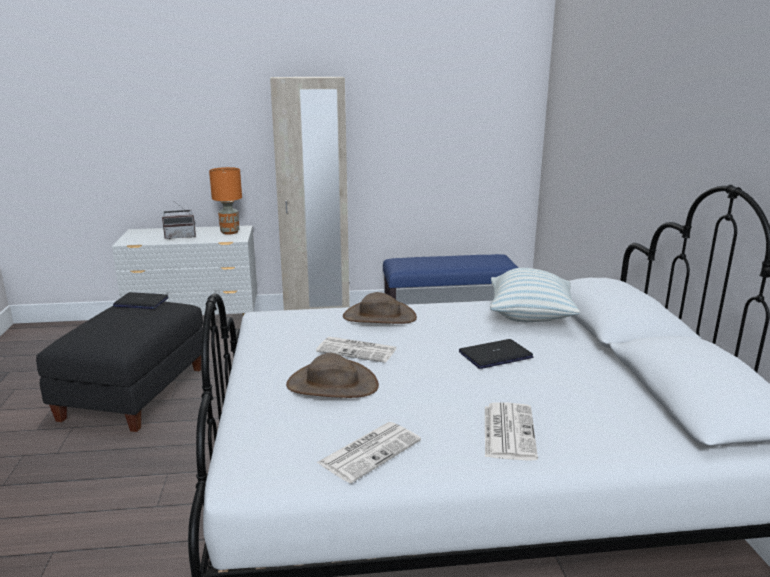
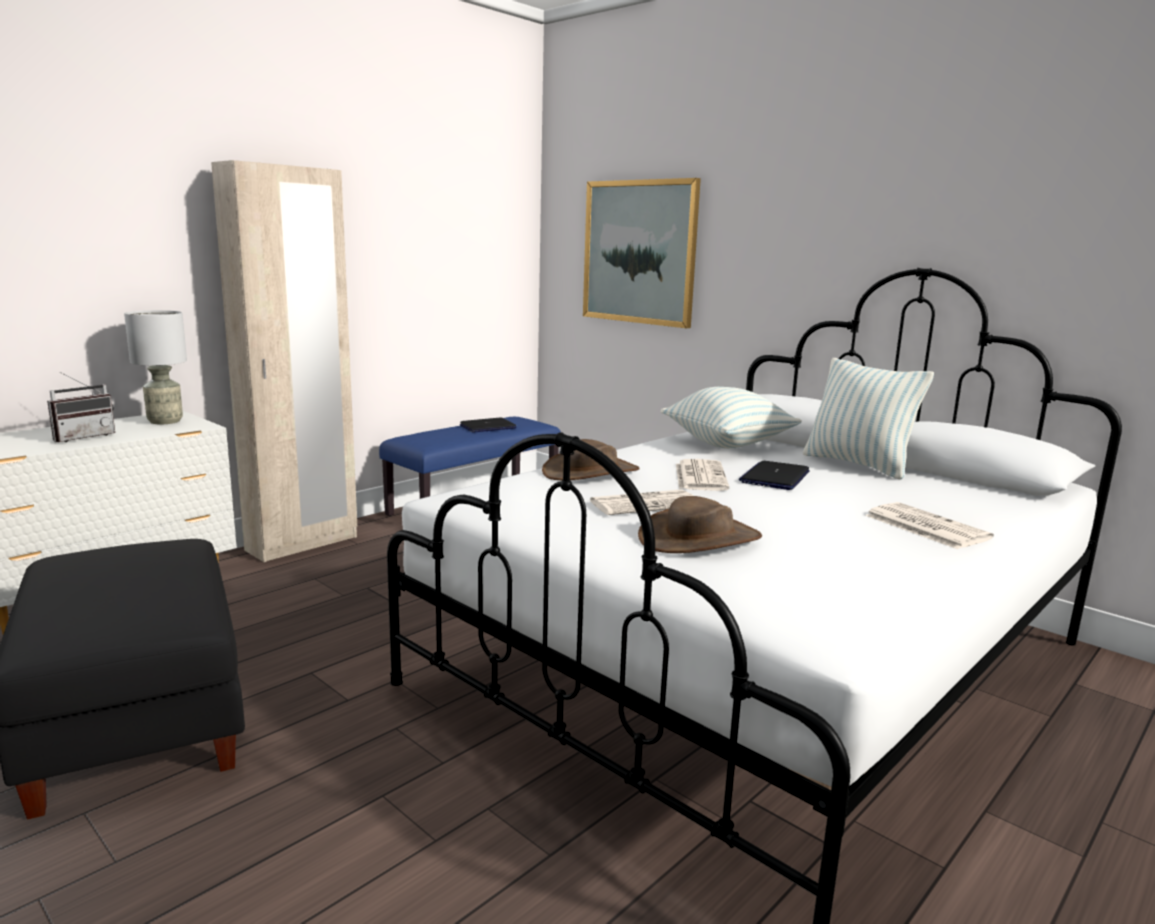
camera: 40 degrees left, 5 degrees down
(140, 302) = (100, 551): laptop -> laptop (488, 427)
(230, 232) = (166, 421): orange table lamp -> grey table lamp
(370, 451) = (873, 577): newspaper -> newspaper (699, 476)
(587, 134) = (639, 252): none -> picture
(596, 363) = (858, 464): none -> pillow

